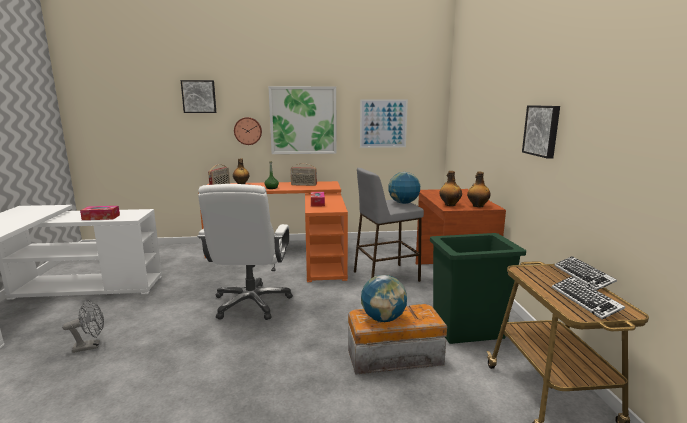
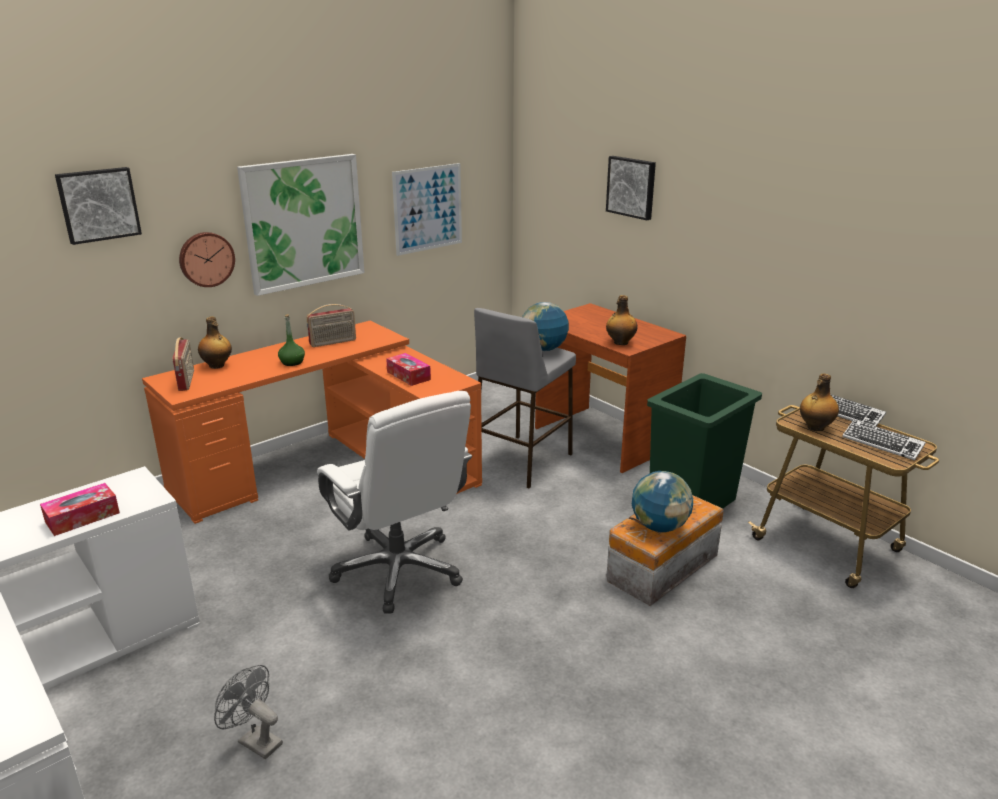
camera: 35 degrees left, 10 degrees up
(91, 346) = (255, 741): grey fan -> grey fan turned 90 degrees counterclockwise
(477, 206) = (652, 337): bottle -> bottle (815, 427)
(542, 130) = (751, 238): picture -> picture (632, 187)

